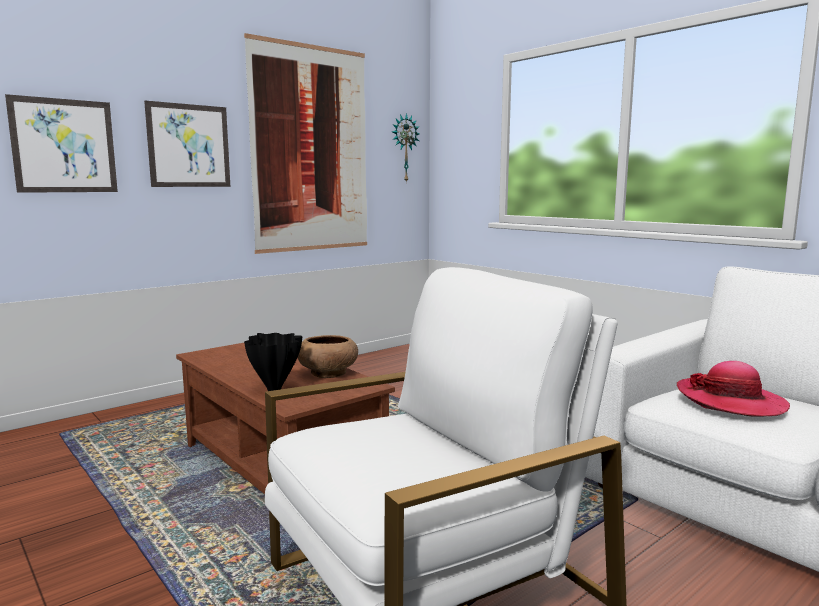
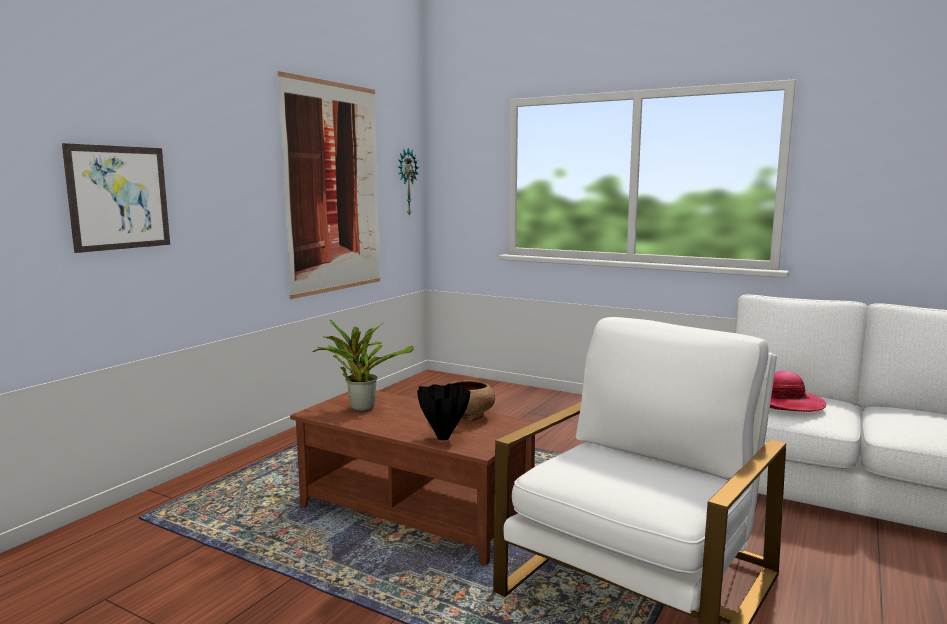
camera: 20 degrees left, 0 degrees up
(189, 146) = (232, 190): picture -> none
(243, 354) = (360, 407): none -> potted plant

